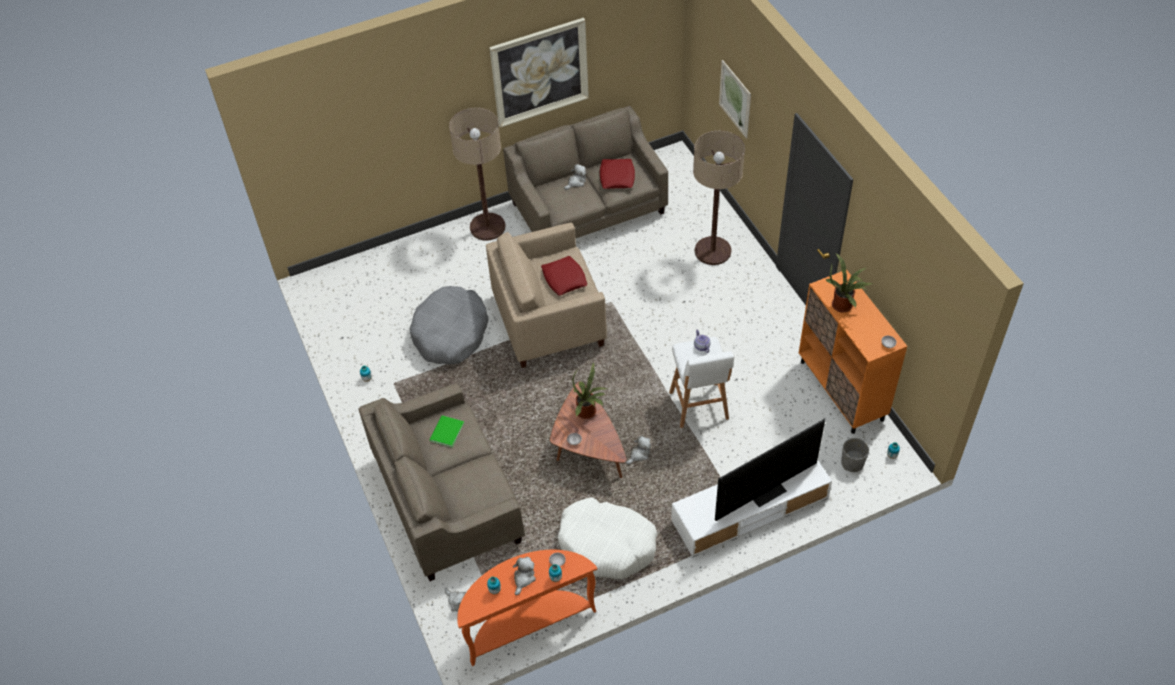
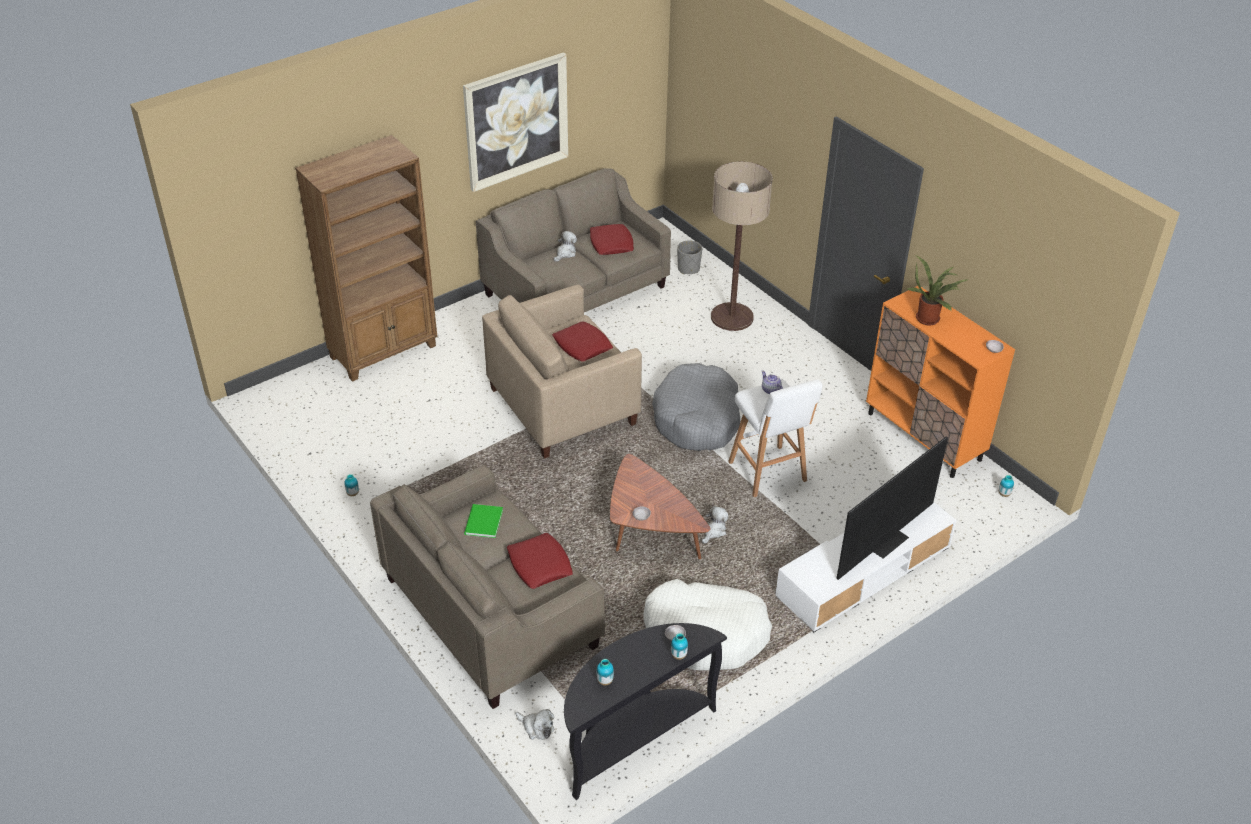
camera: 15 degrees left, 10 degrees down
(419, 249) = (384, 351): none -> brown bookcase
(450, 333) = (446, 433): grey dog bed -> grey dog bed (697, 419)
(480, 476) = (539, 565): none -> red pillow
(487, 227) = (462, 321): floor lamp -> none
(523, 578) = (638, 662): plush toy -> none
(527, 623) = (633, 738): orange console table -> black console table
(588, 412) = (648, 484): potted plant -> none
(735, 99) = (742, 133): picture -> none
(852, 463) = (963, 507): grey planter -> grey planter (688, 269)

